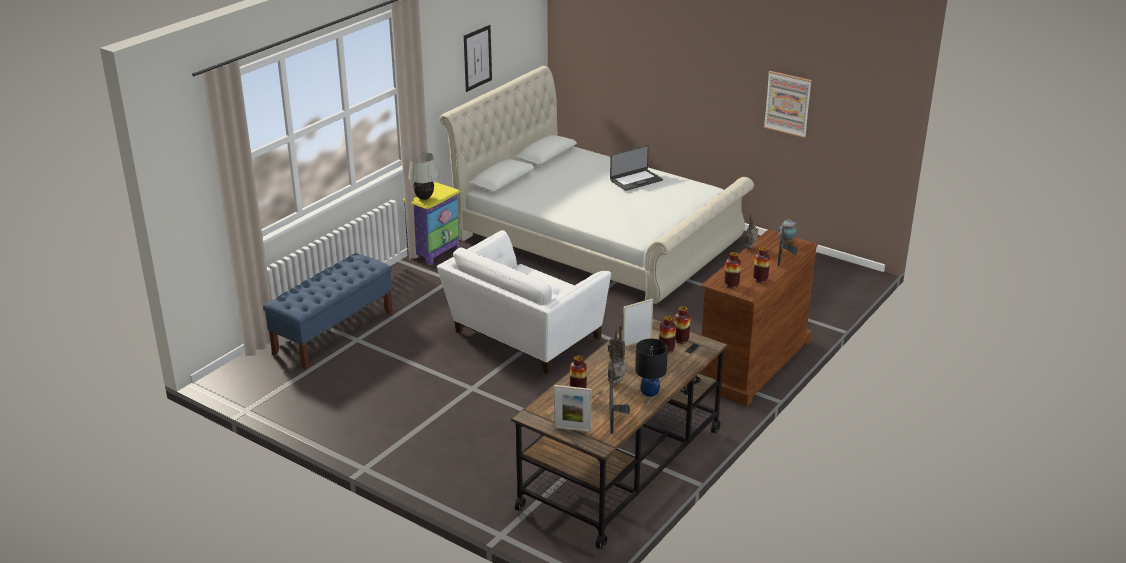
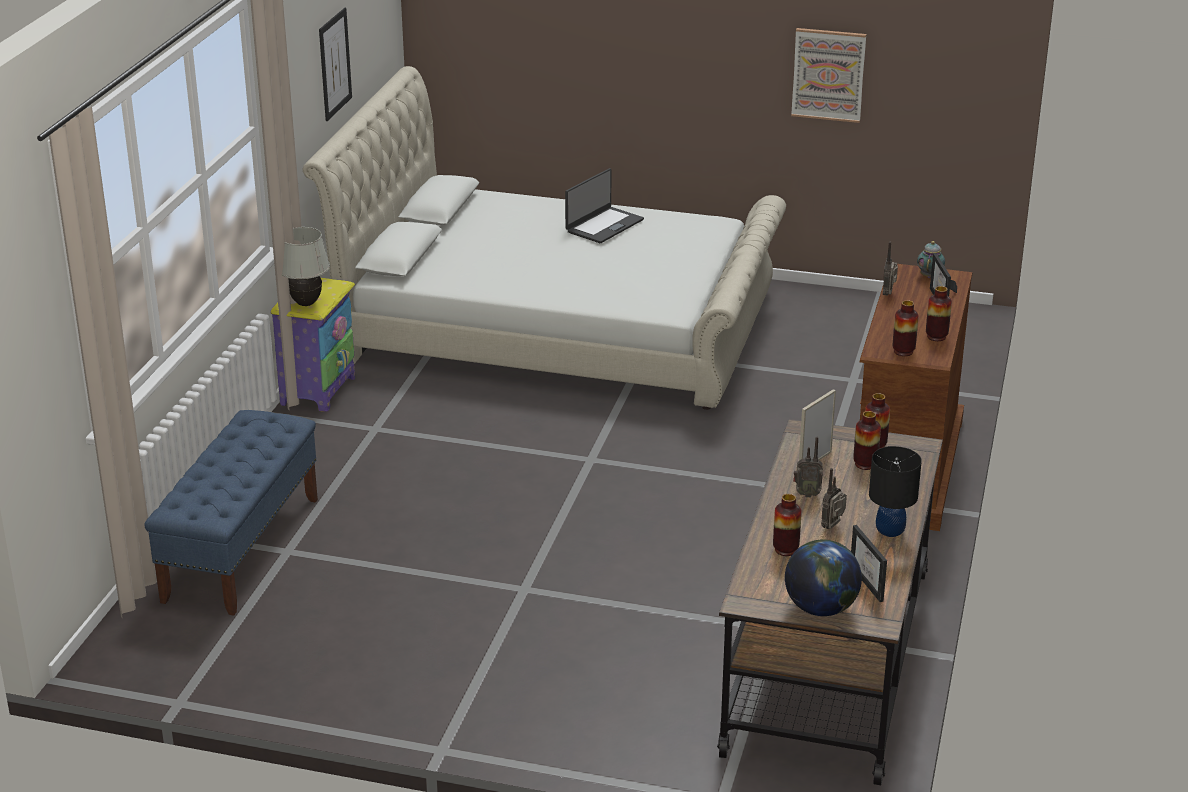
camera: 20 degrees left, 0 degrees up
(524, 337) = (549, 494): white armchair -> none
(572, 429) = (821, 608): picture frame -> globe

